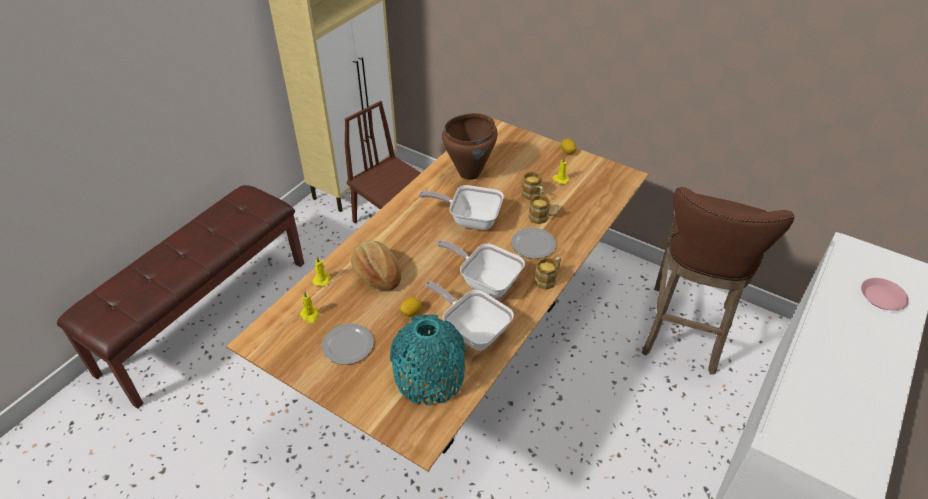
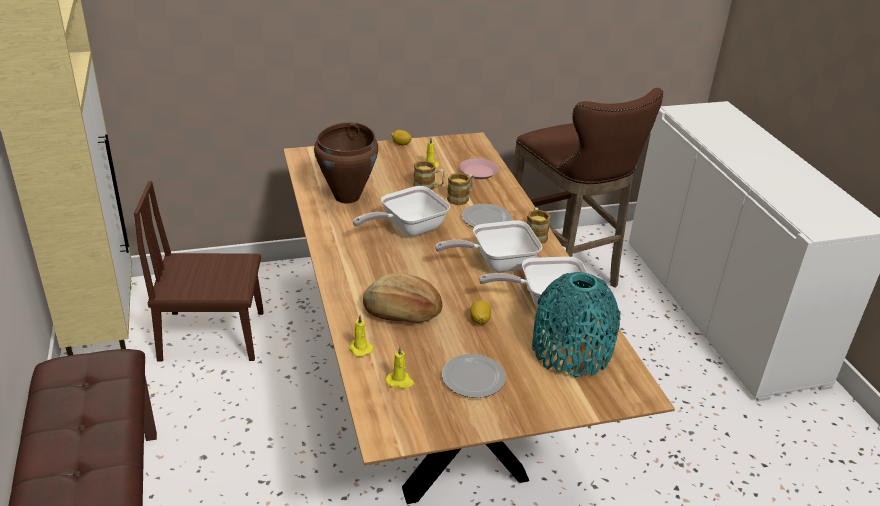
camera: 50 degrees left, 10 degrees down
(882, 297) = (732, 129): pink plate -> pink plate (478, 172)

